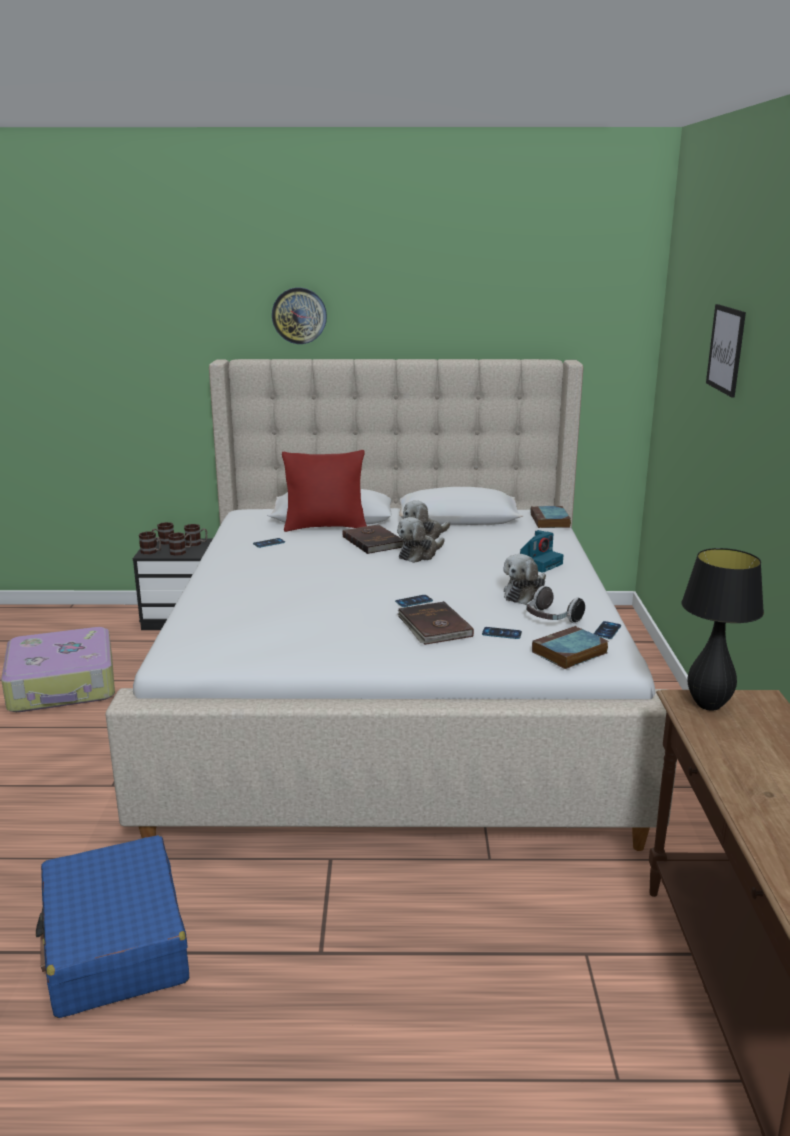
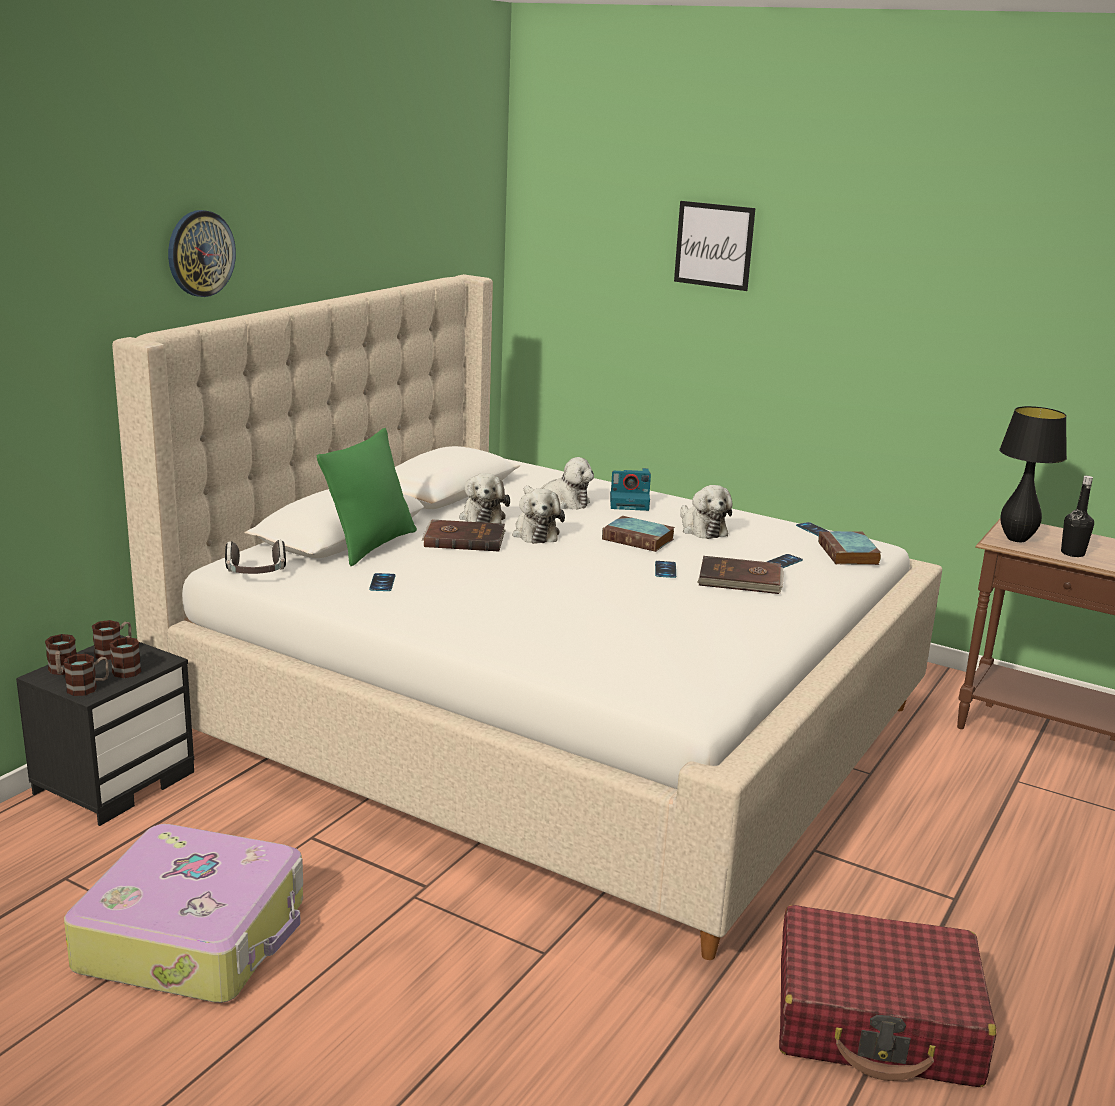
camera: 60 degrees left, 0 degrees up
(115, 943) = (876, 1021): blue suitcase -> red suitcase
(325, 527) = (371, 545): red pillow -> green pillow
(497, 547) = (562, 502): none -> plush toy
(538, 563) = (630, 503): camera -> camera turned 105 degrees clockwise
(550, 521) = (523, 466): book -> book (639, 539)
(551, 619) = (770, 538): headphones -> headphones (256, 574)
(721, 740) = (1072, 553): none -> black bottle

